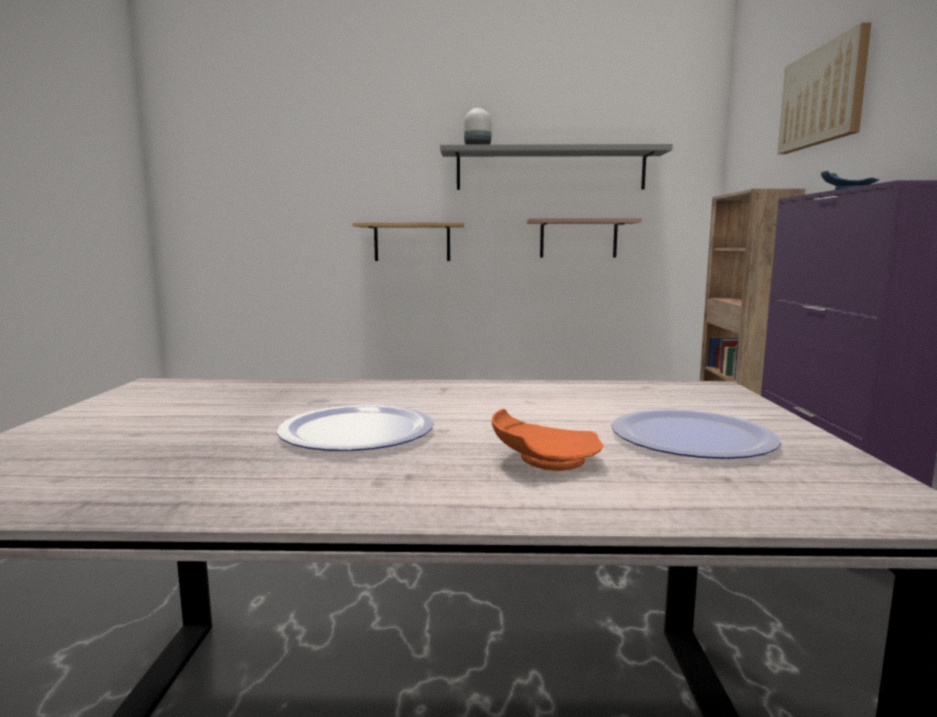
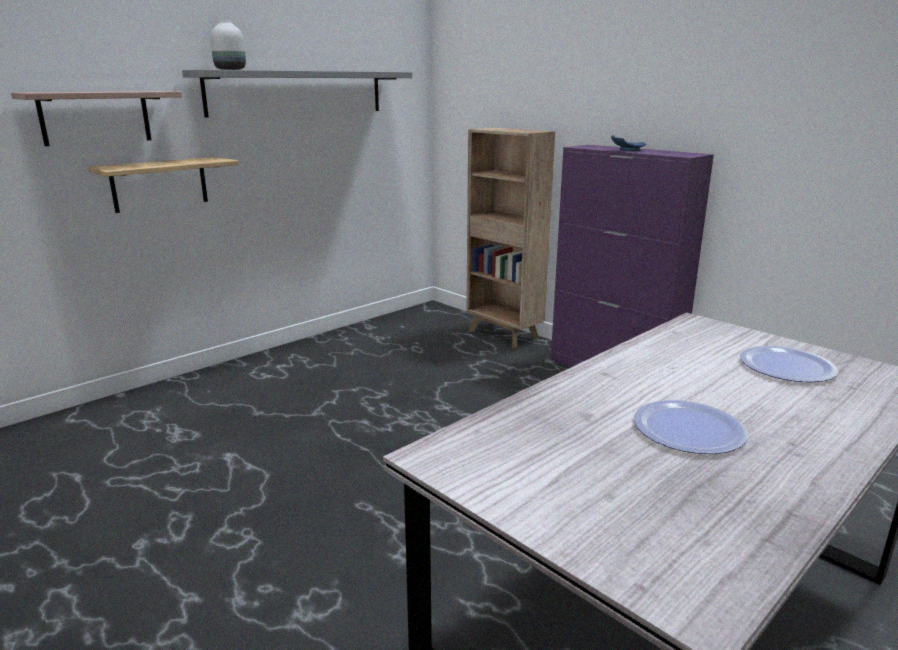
camera: 45 degrees left, 10 degrees up
(543, 460) = (794, 407): orange plate -> none
(578, 238) = (329, 163): shelf -> shelf (95, 117)
(822, 96) = (563, 59): picture -> none

